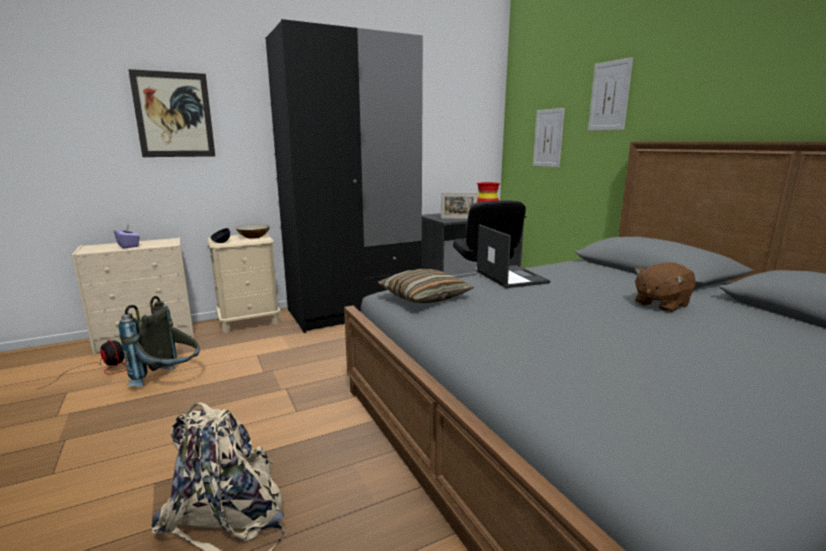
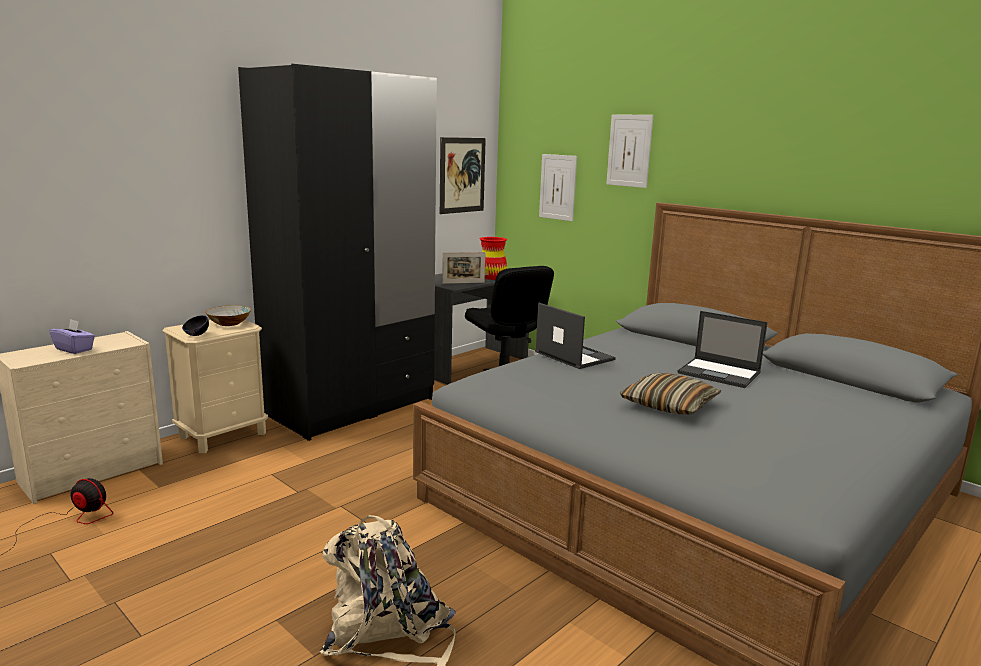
camera: 20 degrees left, 0 degrees up
(170, 380) = (185, 518): grey backpack -> none
(174, 115) = (121, 168): picture -> picture (462, 175)
(424, 297) = (510, 386): pillow -> pillow (669, 405)
(660, 304) = (720, 373): brown plush toy -> laptop

